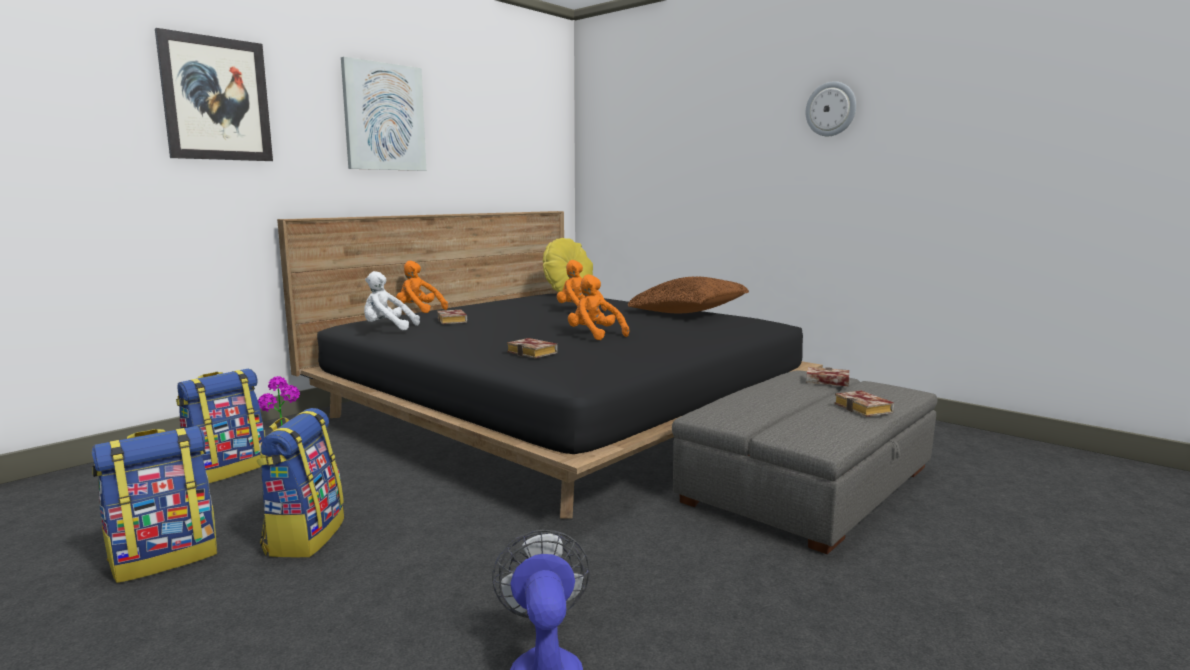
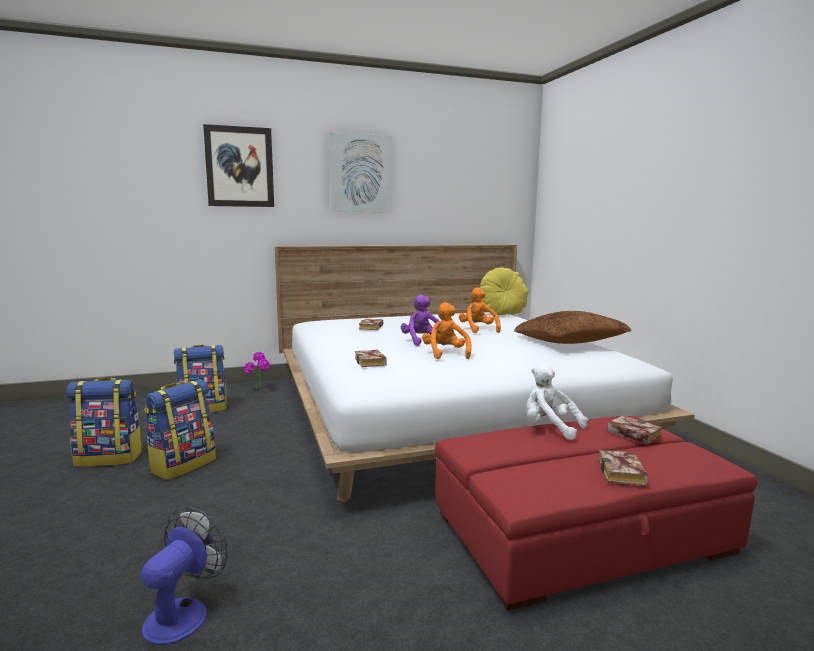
camera: 30 degrees right, 0 degrees up
(387, 328) = (322, 328): white plush toy -> white plush toy (549, 428)
(418, 310) = (368, 316): orange plush toy -> none
(545, 327) = (422, 342): none -> purple plush toy
(562, 412) = (448, 412): black bed -> white bed
(807, 483) = (579, 532): grey ottoman -> red ottoman
(831, 109) = (739, 150): wall clock -> none

